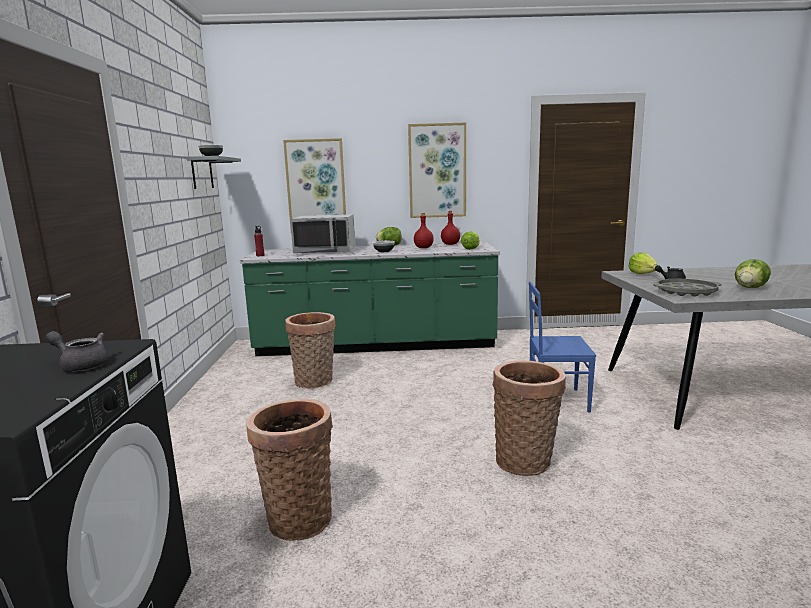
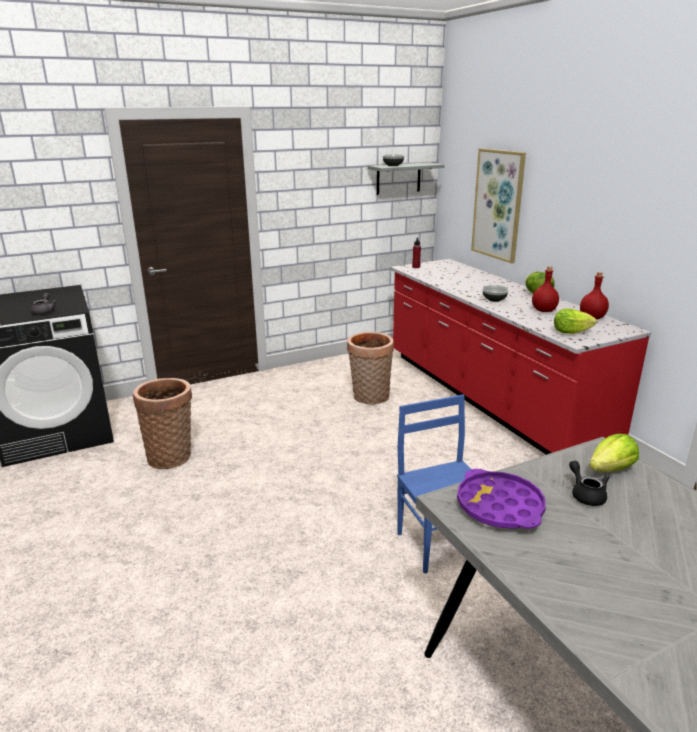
camera: 65 degrees right, 10 degrees up
(325, 251) = (466, 280): grey microwave -> none
(376, 345) = (488, 398): green counter -> red counter
(437, 171) = (613, 212): picture -> none
(526, 460) = (287, 540): basket -> none
(686, 292) = (499, 506): grey tray -> purple tray
(750, 288) = (594, 574): lettuce -> none

